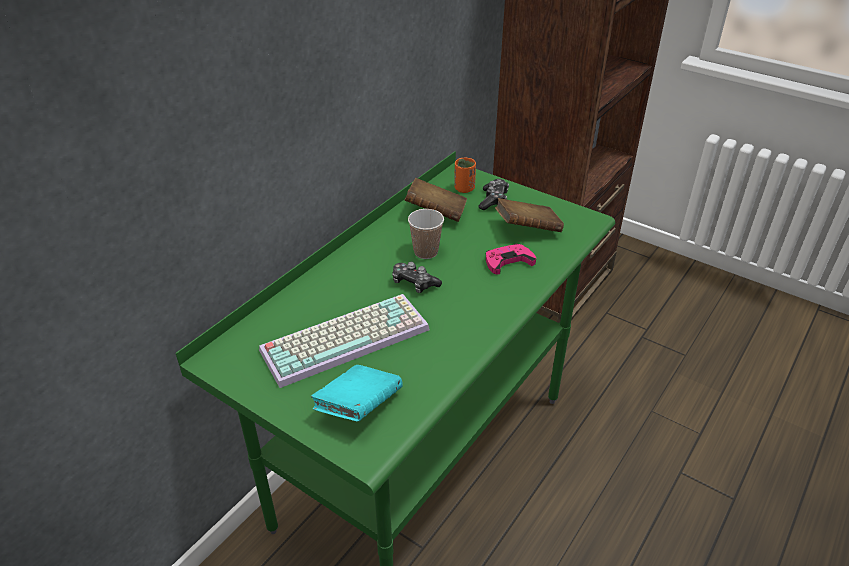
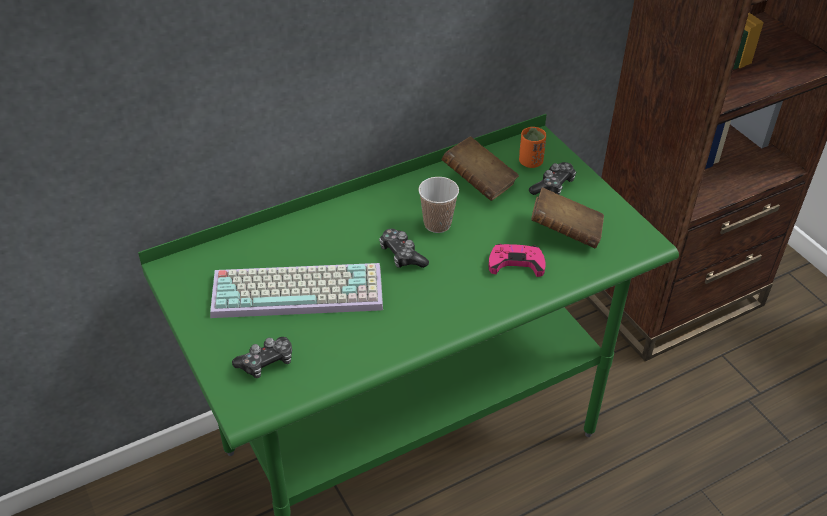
camera: 25 degrees right, 5 degrees up
(358, 407) = (266, 362): turquoise book -> game controller

